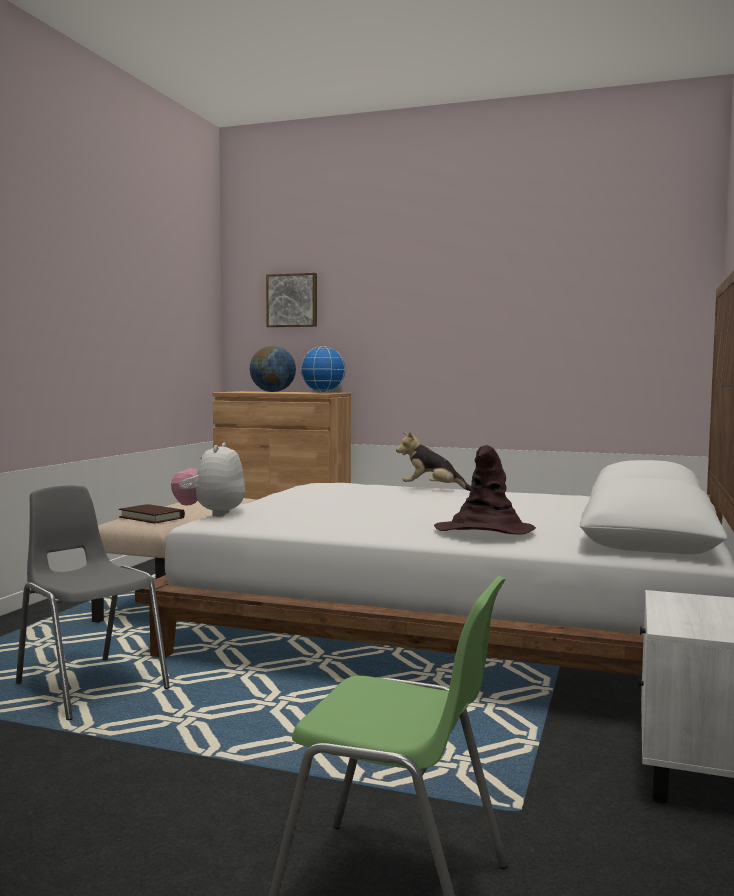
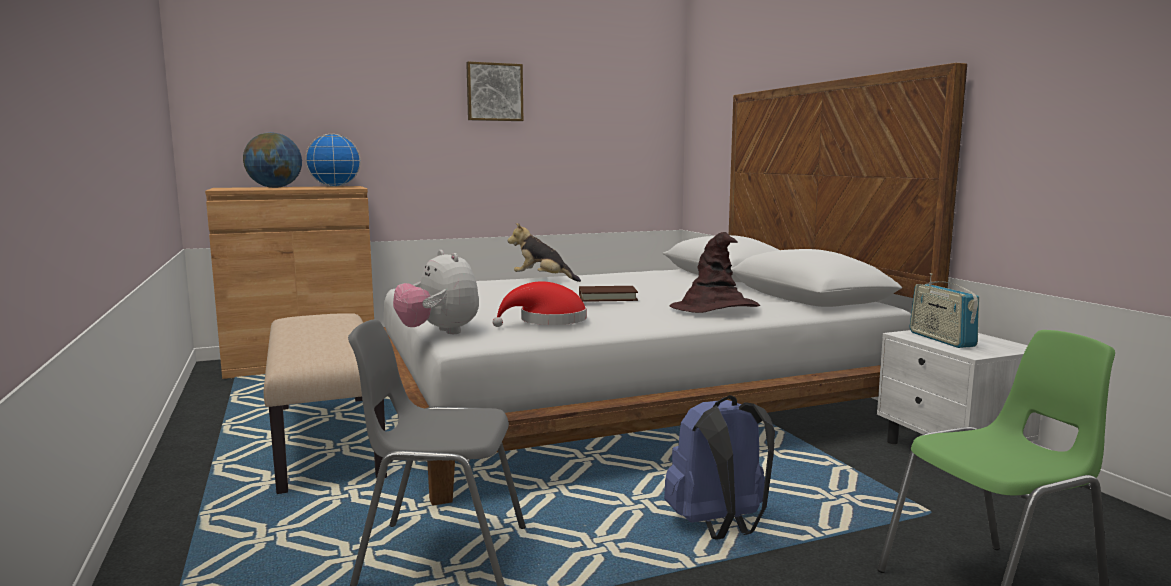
camera: 40 degrees left, 5 degrees up
(151, 517) = (324, 350): brown book -> brown book (607, 297)
(292, 300) = (275, 78): picture -> picture (494, 92)
(293, 741) = (719, 527): none -> blue backpack
(301, 518) = (548, 321): none -> red hat
(432, 489) = (543, 279): plush toy -> plush toy turned 45 degrees clockwise
(692, 609) = (941, 339): none -> radio

